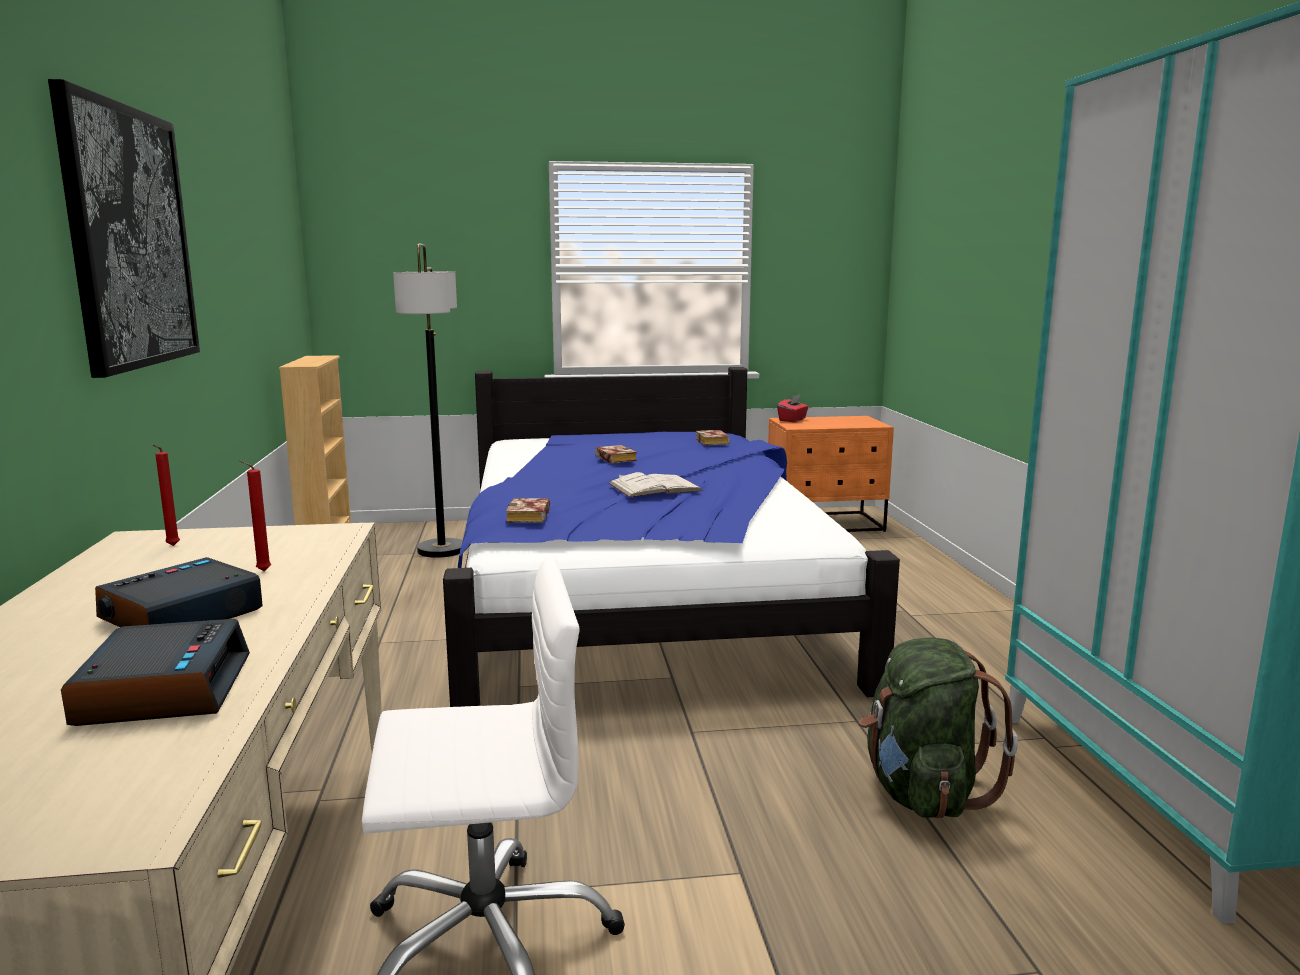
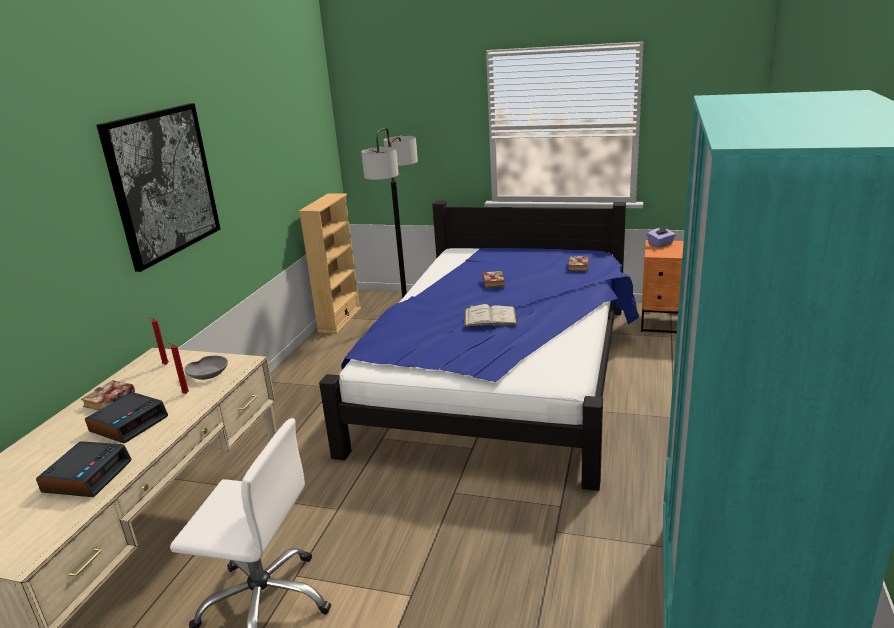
camera: 25 degrees right, 10 degrees up
(181, 616) = (129, 424): alarm clock -> alarm clock turned 150 degrees clockwise
(283, 547) = (209, 373): none -> grey bowl
(530, 517) = (391, 339): book -> book (109, 401)
(792, 420) = (660, 244): red tissue box -> purple tissue box
(922, 792) = (557, 570): green backpack -> none

